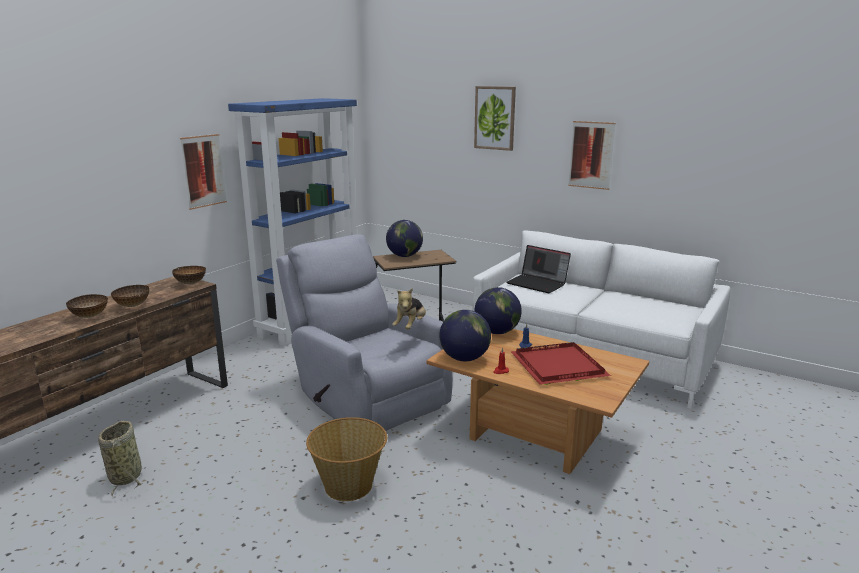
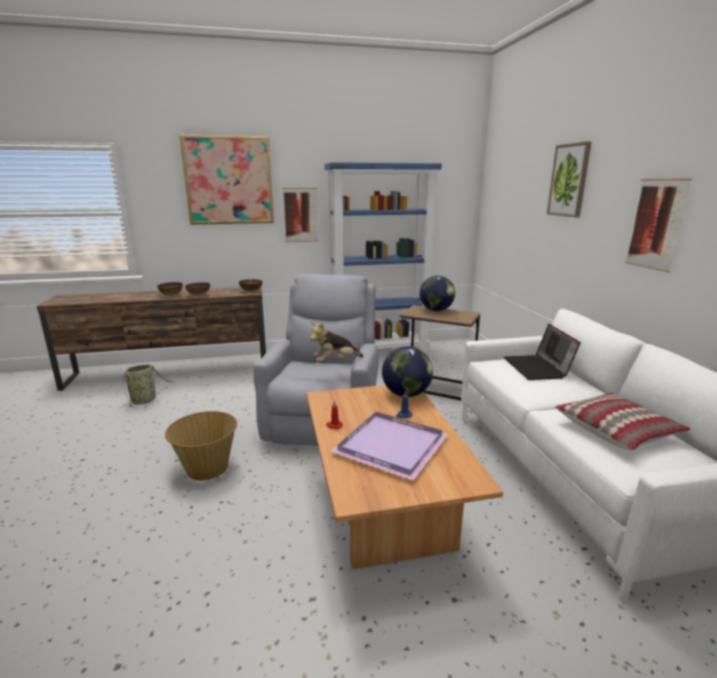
camera: 45 degrees right, 0 degrees up
(113, 134) = (229, 181): none -> picture
(464, 359) = (332, 403): globe -> none
(557, 367) = (388, 446): red tray -> purple tray
(638, 306) = (616, 430): none -> pillow

